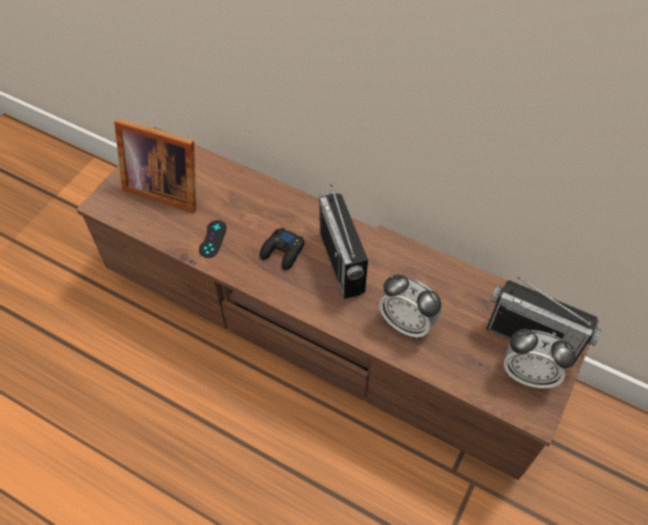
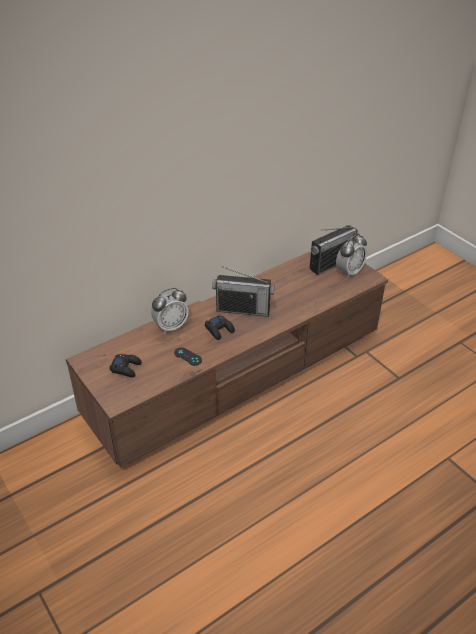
camera: 65 degrees left, 15 degrees down
(164, 187) = (126, 368): picture frame -> black game controller
(407, 323) = (298, 299): alarm clock -> alarm clock (171, 326)

